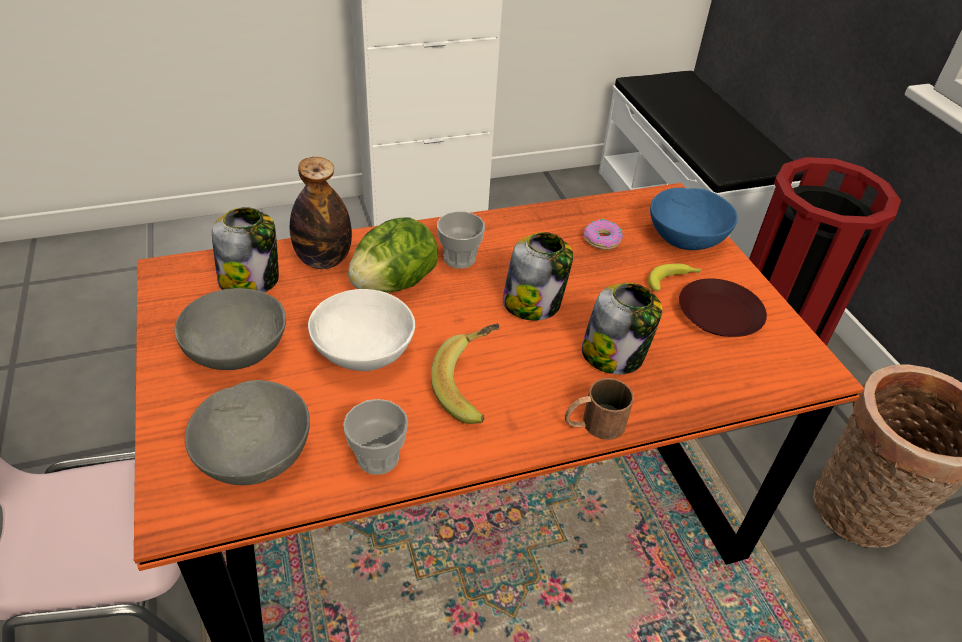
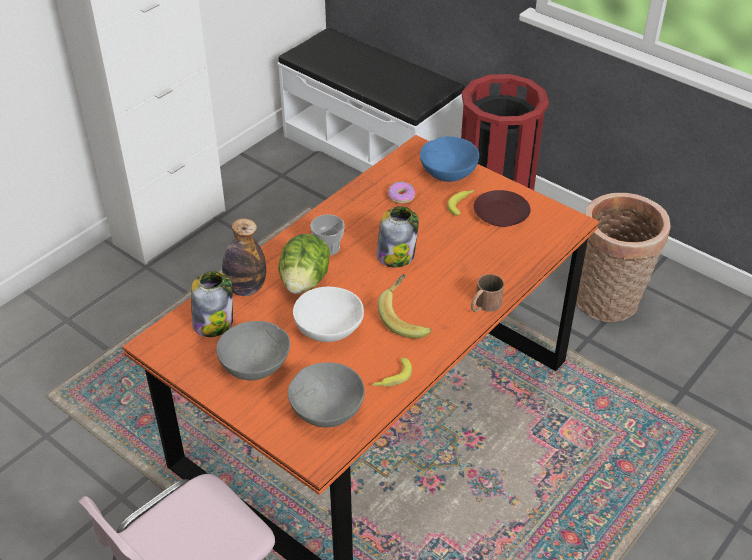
camera: 30 degrees left, 0 degrees up
(378, 457) = (392, 378): cup -> banana
(614, 355) = (464, 263): jar -> none

